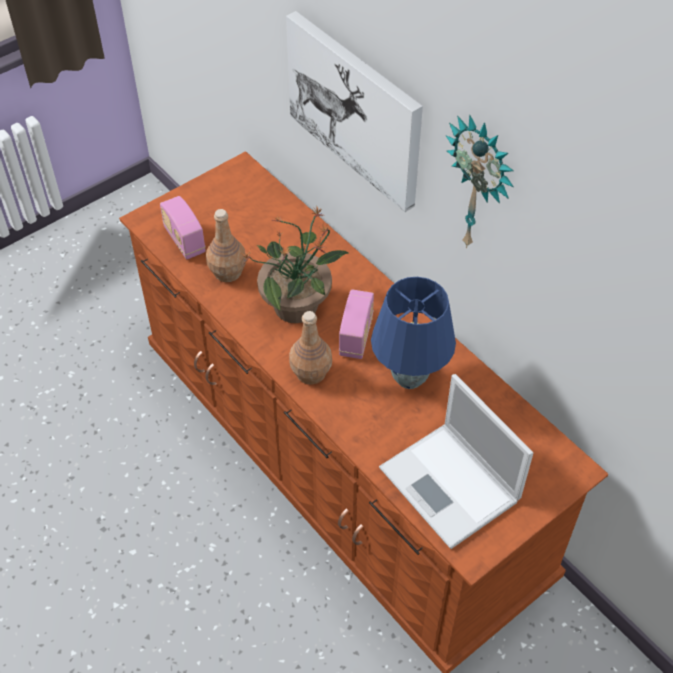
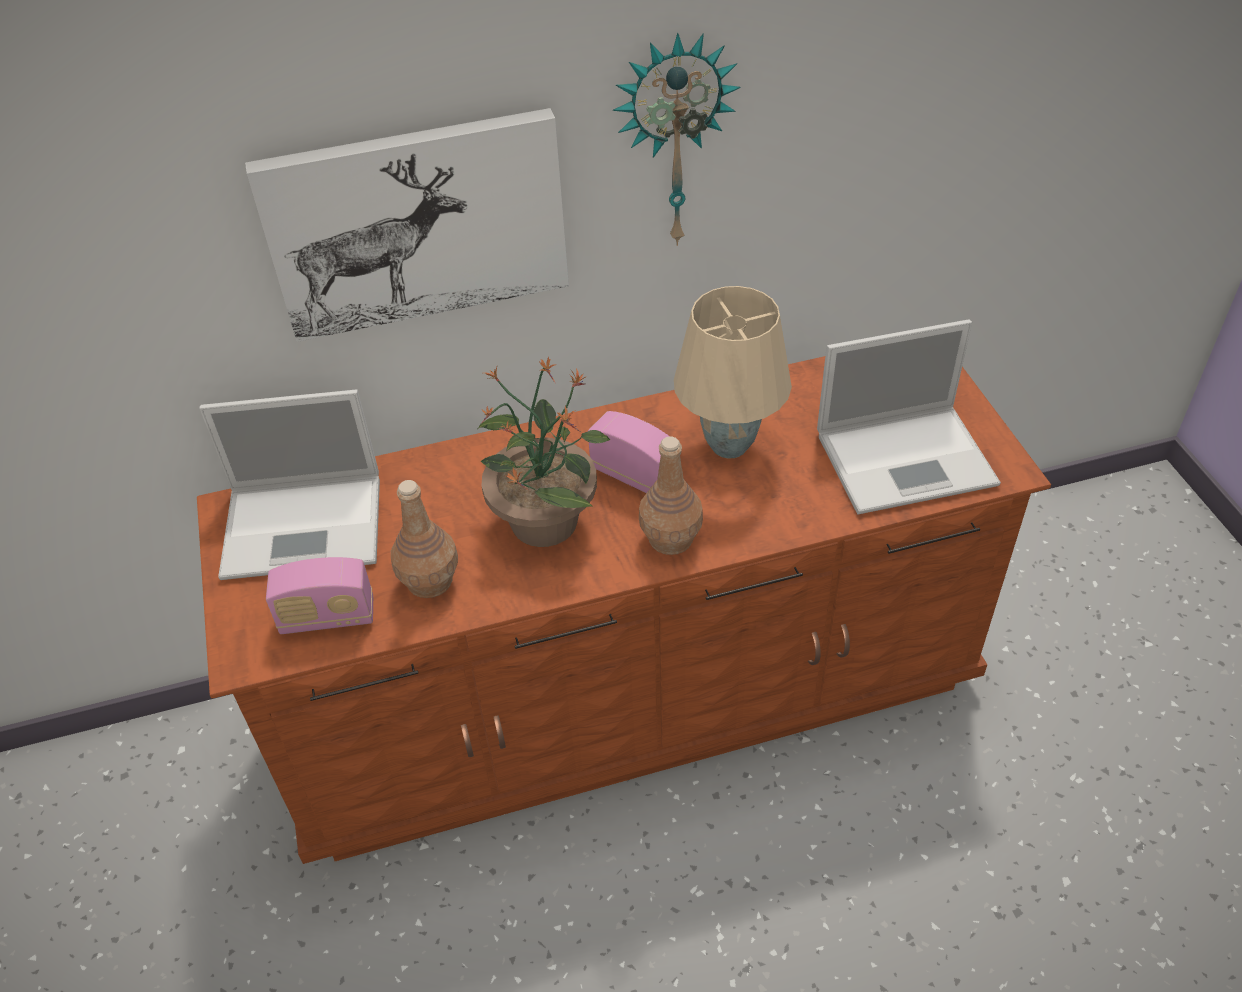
camera: 65 degrees left, 5 degrees down
(244, 204) = (307, 525): none -> laptop
(410, 379) = (731, 445): blue table lamp -> beige table lamp

